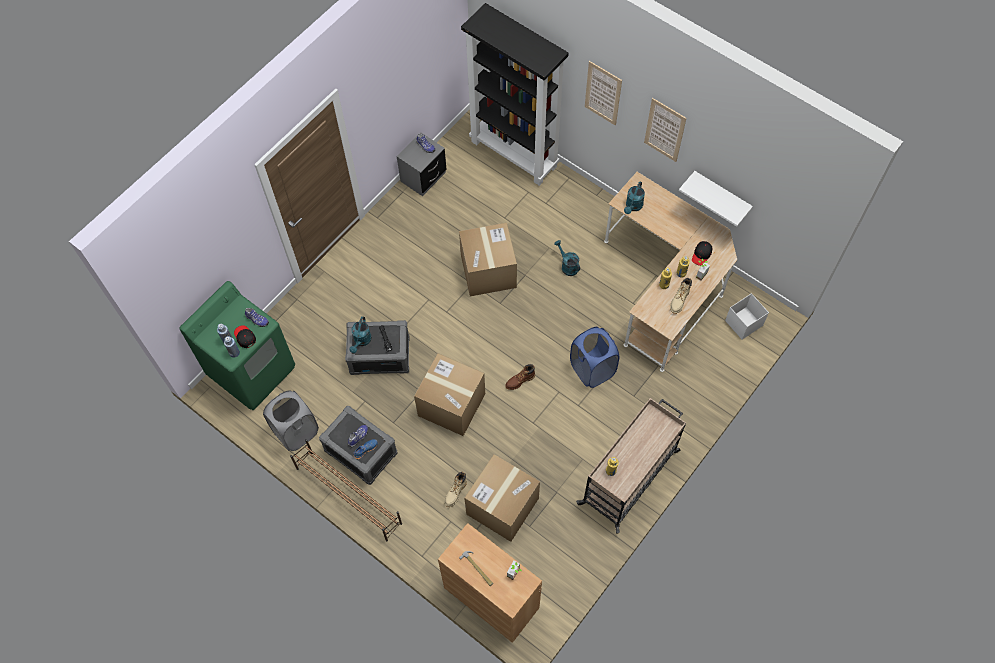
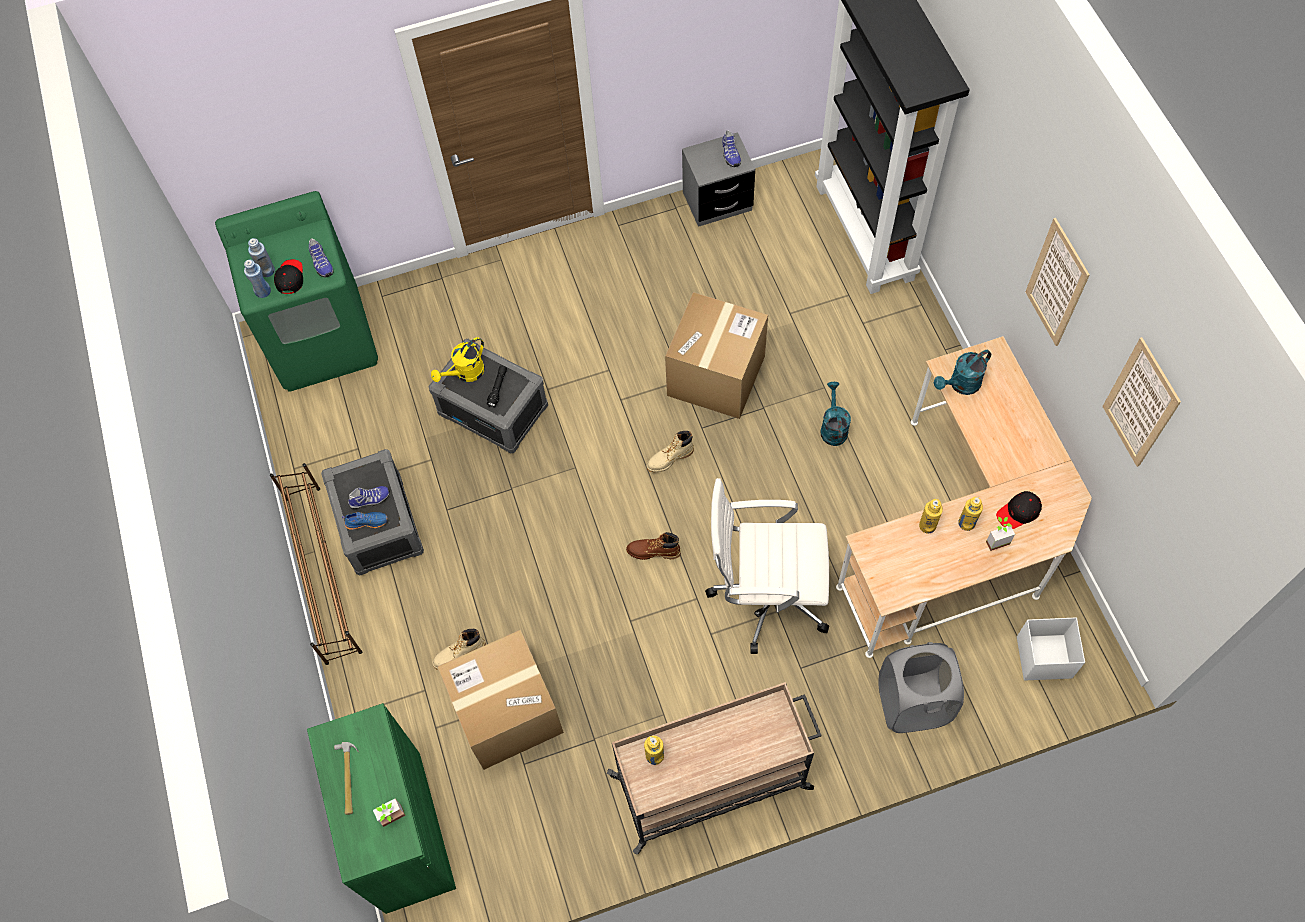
camera: 35 degrees right, 0 degrees up
(296, 432) = (319, 450): grey laundry basket -> grey laundry basket (912, 703)
(361, 341) = (465, 373): turquoise watering can -> yellow watering can
(451, 404) = (539, 530): cardboard box -> none
(491, 597) = (403, 831): brown cabinet -> green cabinet
(592, 369) = (766, 594): blue laundry basket -> white office chair
(603, 93) = (997, 182): picture -> picture (1140, 403)
(679, 301) = (935, 562): beige boot -> beige boot (670, 459)
(721, 195) = (1099, 434): white shelf -> none

